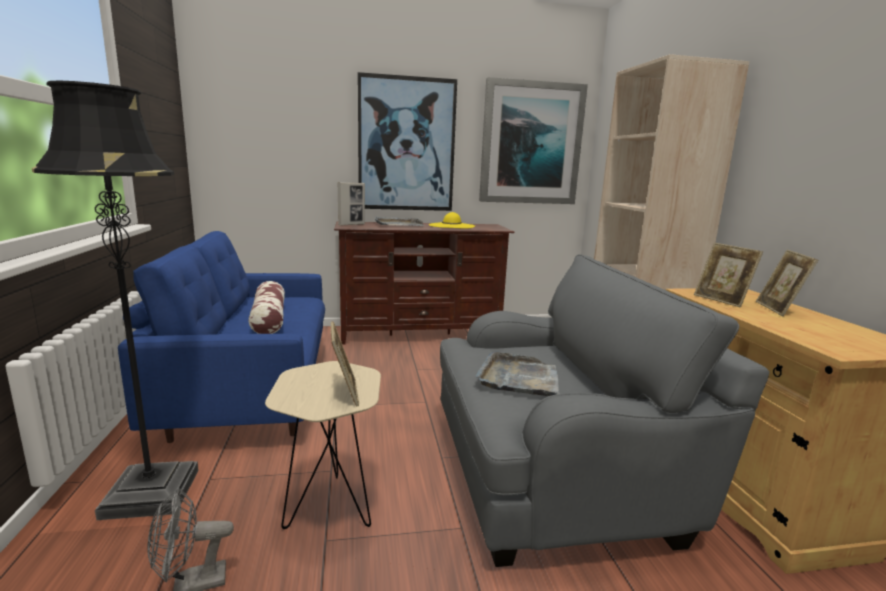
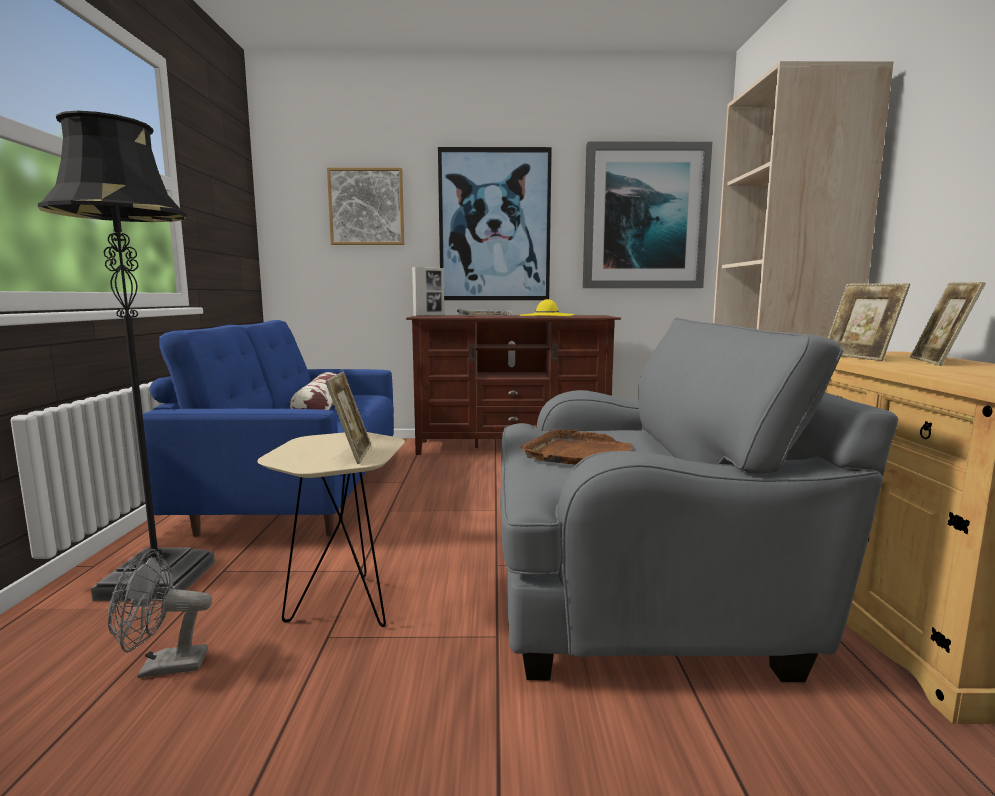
camera: 10 degrees right, 5 degrees down
(291, 122) = (366, 207): none -> picture
(519, 378) = (579, 454): grey tray -> brown tray

